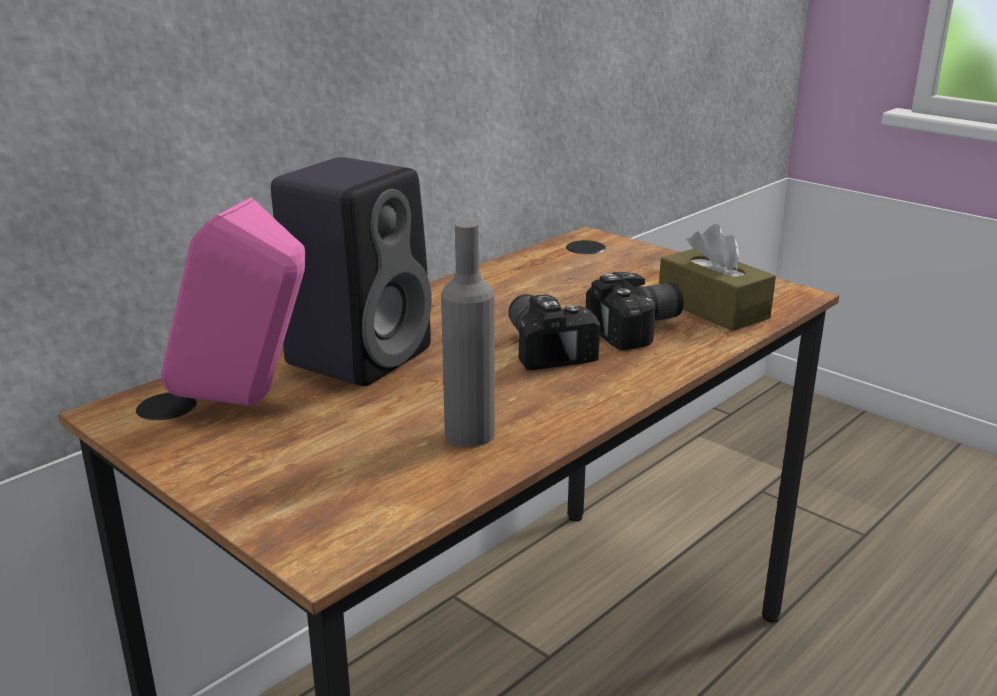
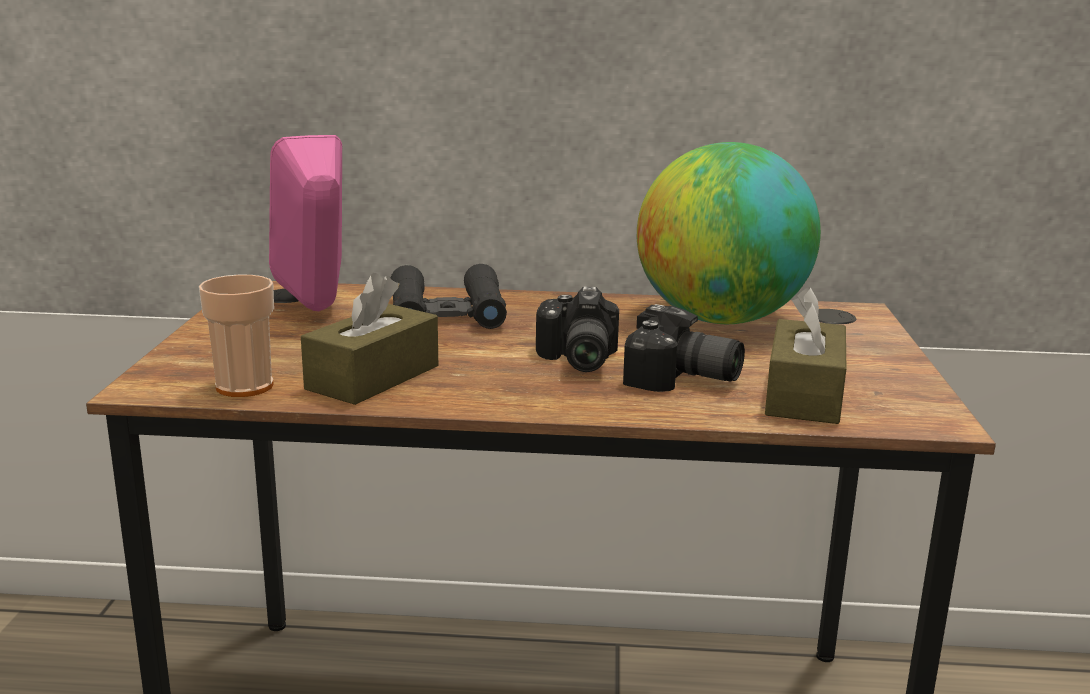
camera: 50 degrees right, 5 degrees down
(361, 354) = (447, 313): black speaker -> black binoculars
(402, 499) = (244, 386): none -> cup
(469, 433) = (373, 377): grey bottle -> brown tissue box
(541, 276) = (720, 319): none -> globe
(548, 347) = (575, 360): camera -> camera turned 150 degrees clockwise

